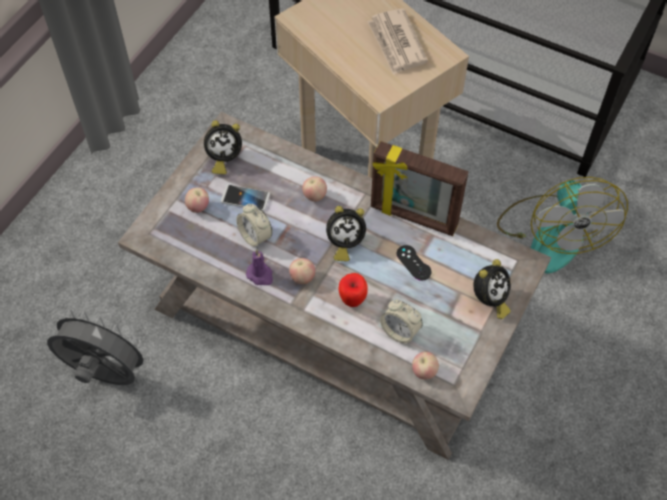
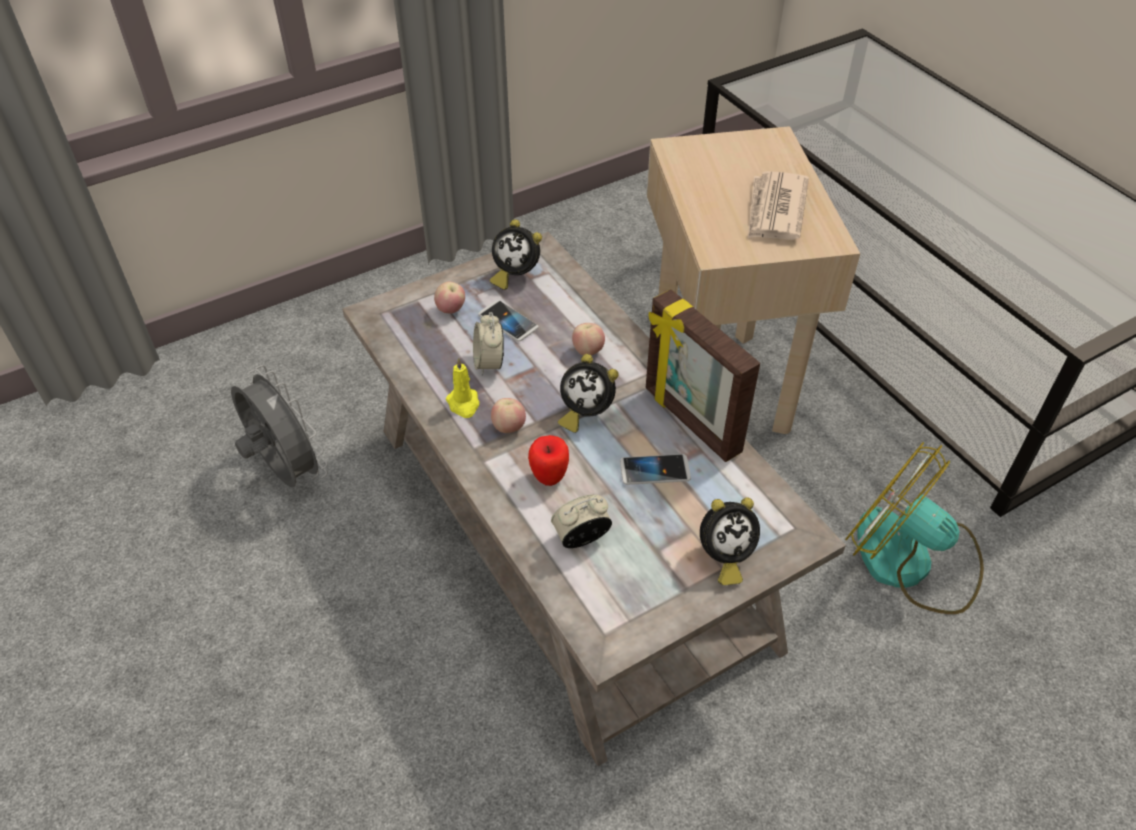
camera: 30 degrees right, 10 degrees down
(260, 275) = (464, 404): purple candle -> yellow candle
(400, 331) = (581, 538): alarm clock -> alarm clock turned 90 degrees clockwise
(413, 263) = (654, 470): black game controller -> phone
(424, 371) = (577, 599): apple -> none
(551, 233) = (910, 562): fan -> fan turned 105 degrees clockwise

